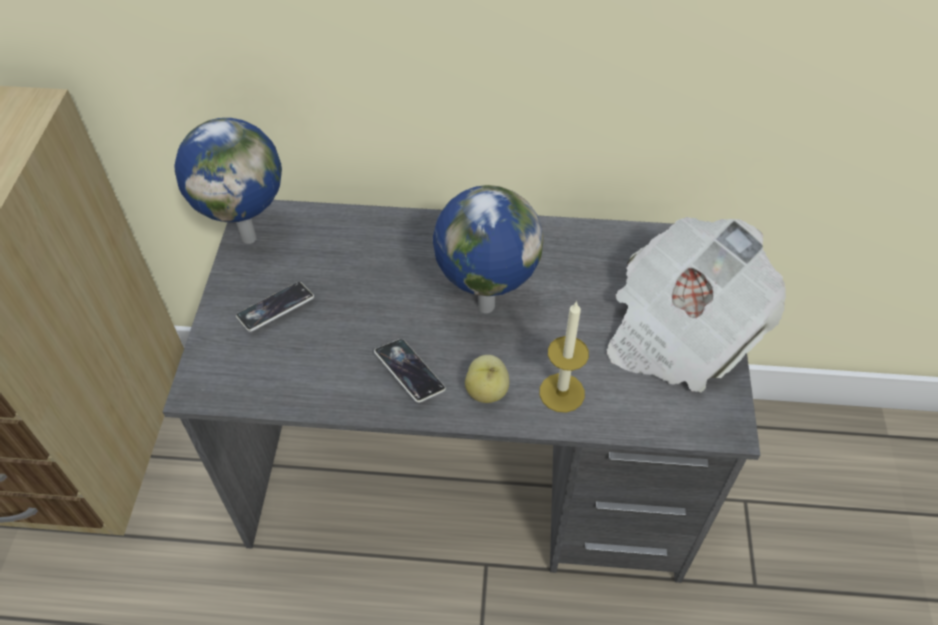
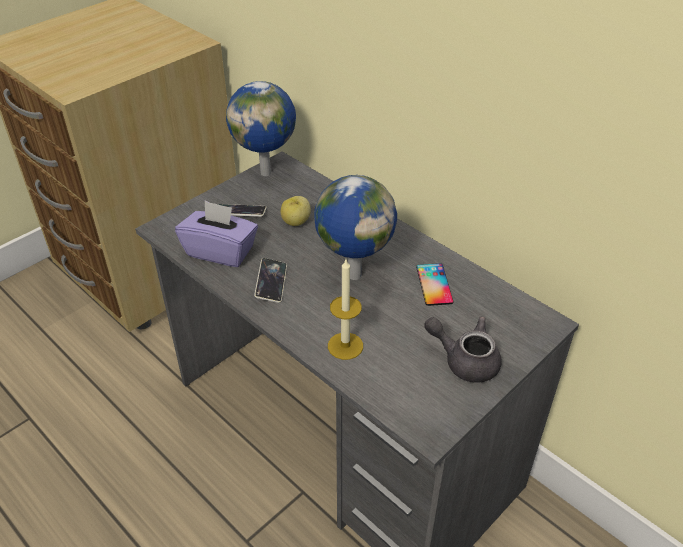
camera: 40 degrees right, 10 degrees down
(308, 372) = (220, 251): none -> purple tissue box
(487, 391) = (302, 318): apple -> apple (296, 222)
(571, 266) = (434, 284): none -> phone
(679, 330) = (465, 360): newspaper -> grey teapot

